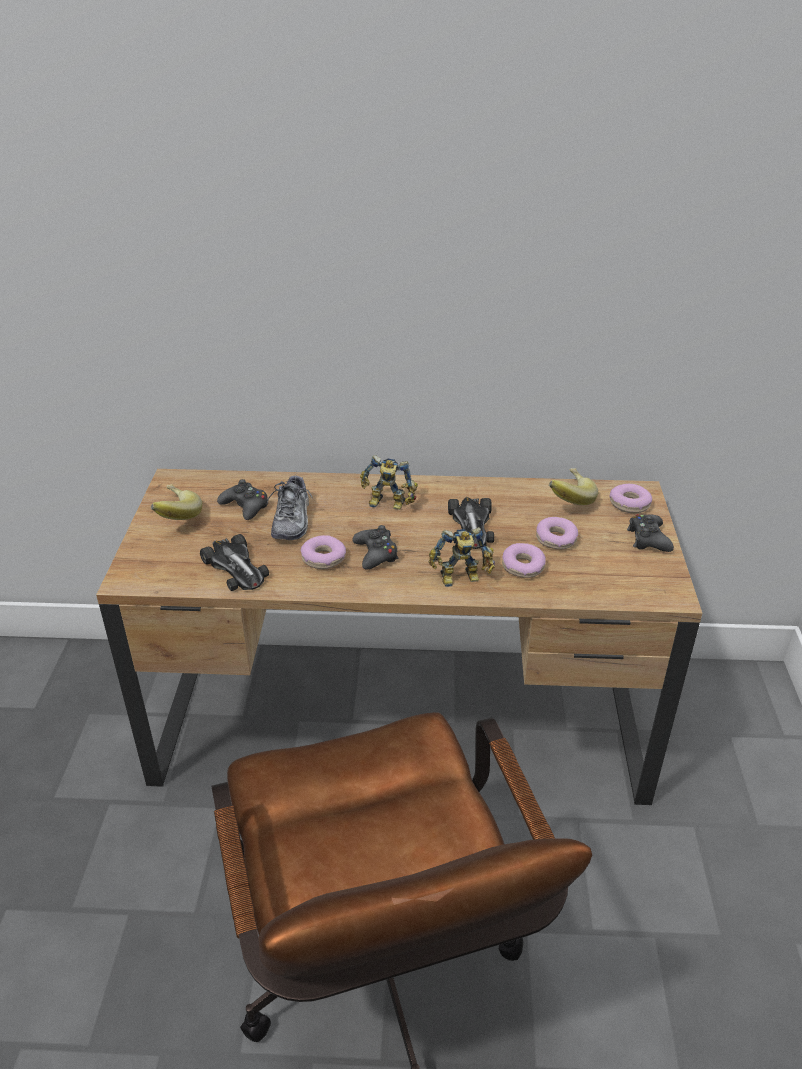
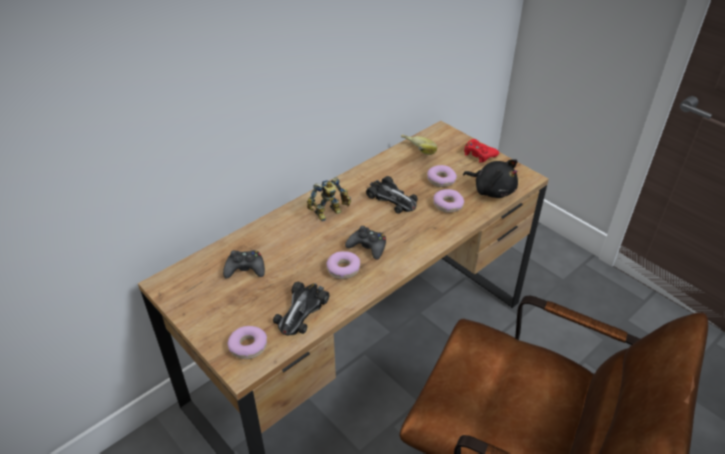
camera: 45 degrees left, 5 degrees up
(173, 517) = (207, 307): banana -> none
(235, 568) = (301, 311): toy car -> toy car turned 105 degrees clockwise
(292, 520) = (289, 259): shoe -> none
(461, 579) = (430, 231): toy robot -> none
(602, 582) = (492, 190): none -> black plush toy
(629, 504) = (446, 140): donut -> donut (248, 346)
(648, 539) = (479, 154): black game controller -> red game controller

